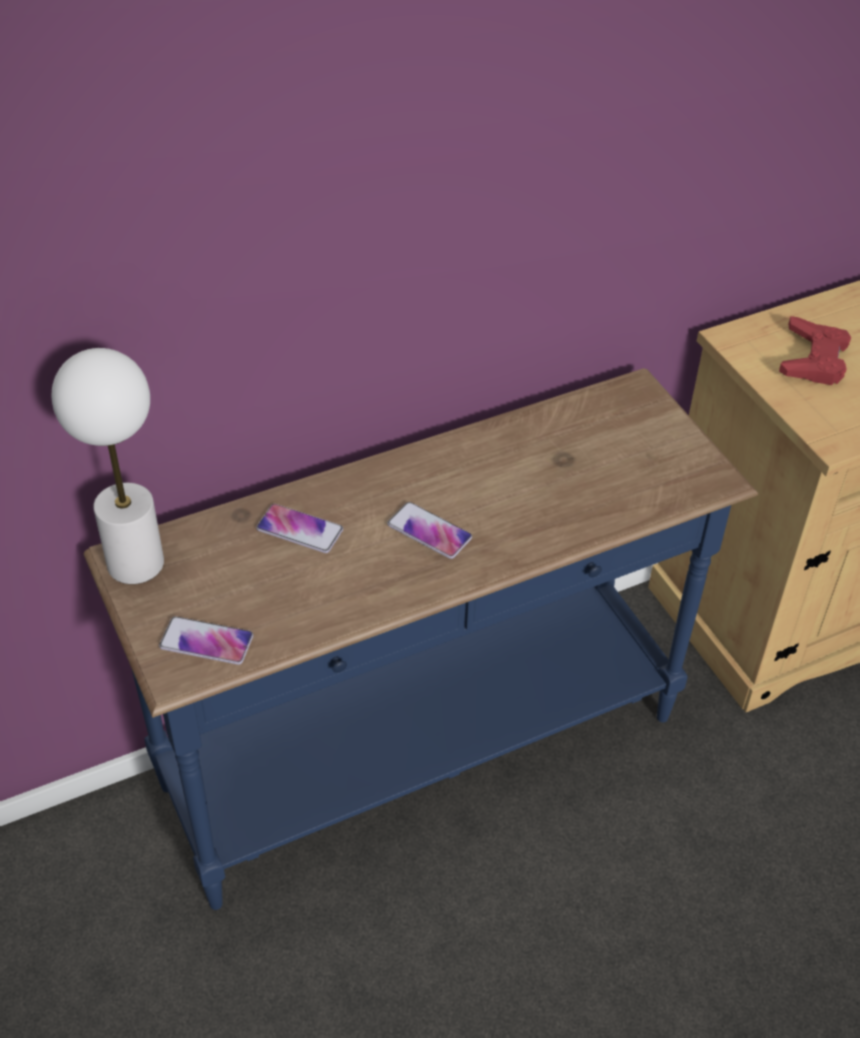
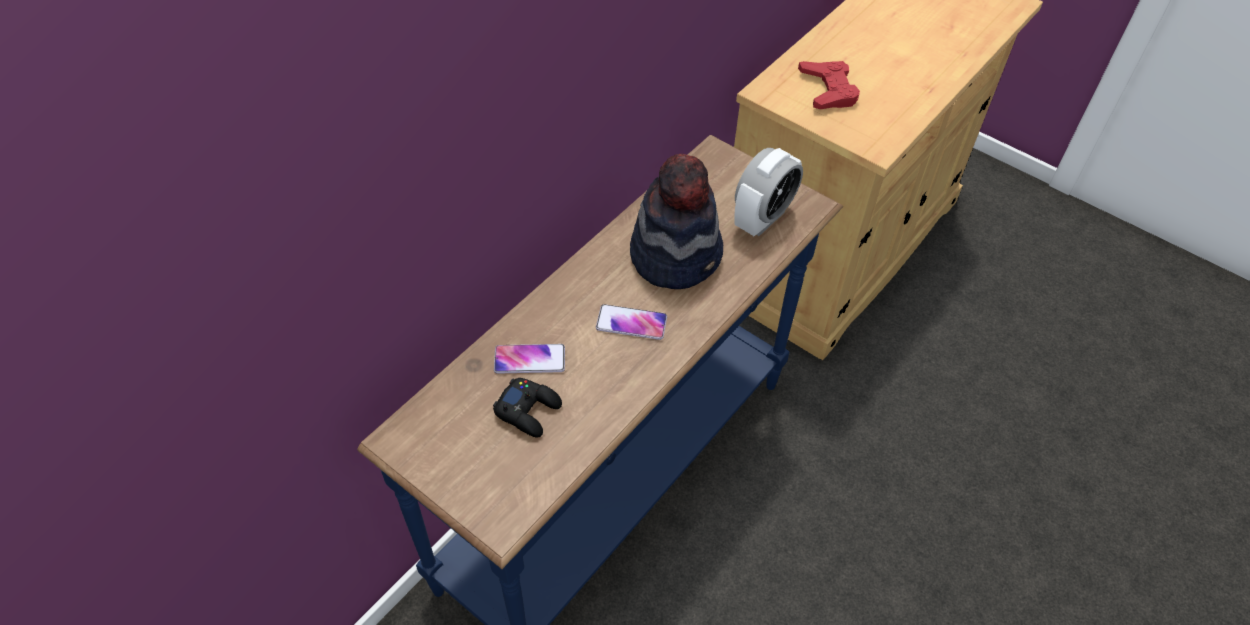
camera: 25 degrees left, 5 degrees up
(135, 562) = (409, 440): white table lamp -> none
(206, 642) = (511, 486): phone -> none
(268, 578) = (528, 410): none -> black game controller
(523, 480) = (676, 254): none -> hat
(647, 475) = (762, 219): none -> alarm clock

